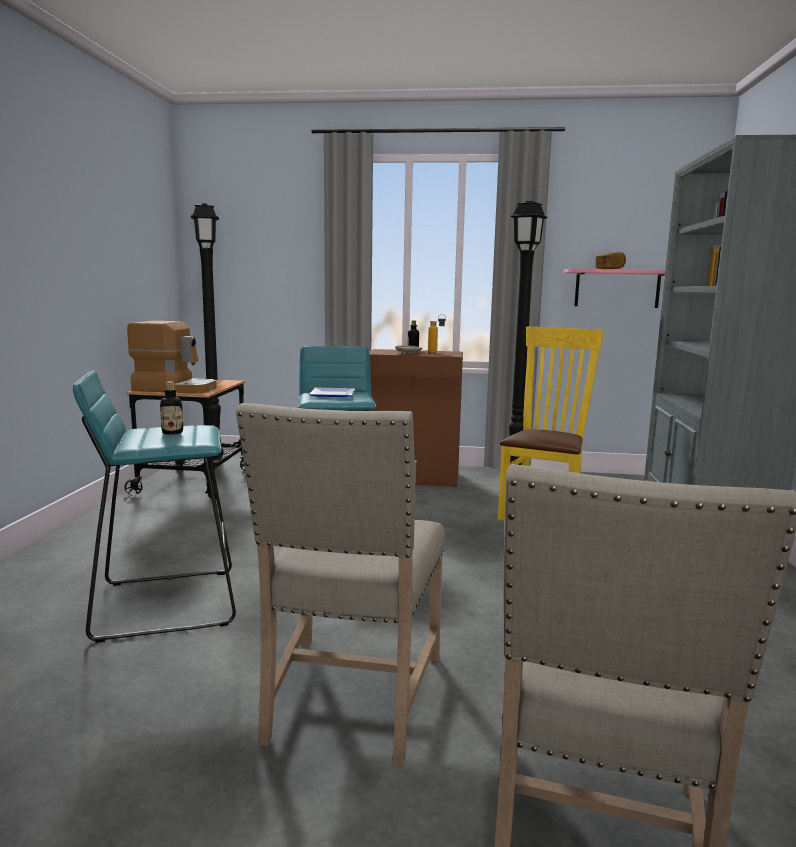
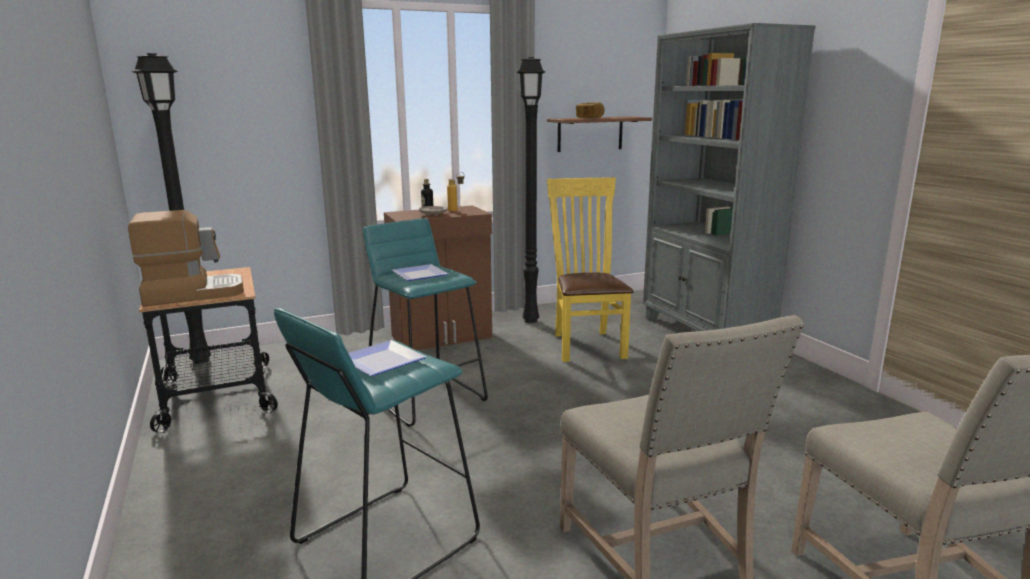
camera: 30 degrees left, 5 degrees up
(172, 432) = (382, 360): bottle -> plate
(617, 288) = (590, 134): pink shelf -> brown shelf

